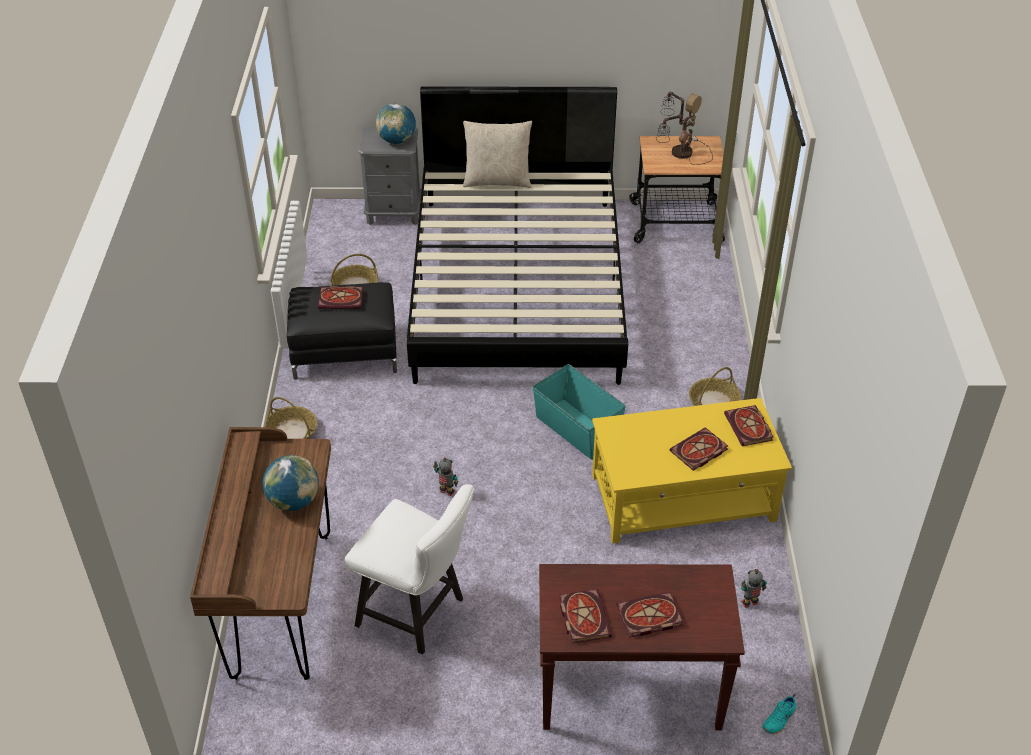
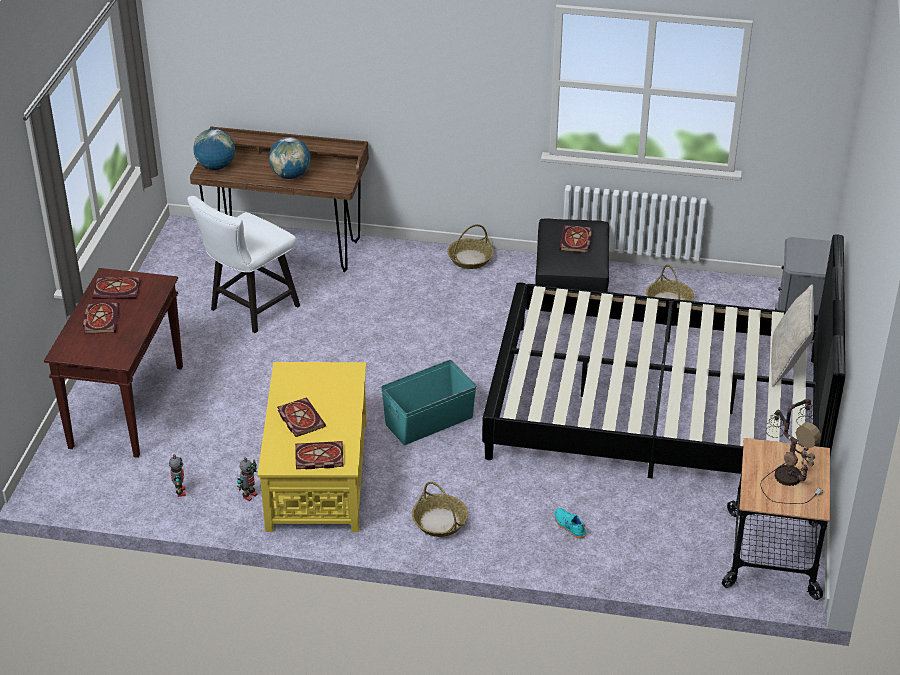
camera: 100 degrees right, 5 degrees down
(397, 140) = (807, 261): globe -> globe (216, 167)
(447, 492) = (373, 335): toy robot -> toy robot (249, 495)
(779, 720) = (60, 484): turquoise shoe -> turquoise shoe (569, 527)

